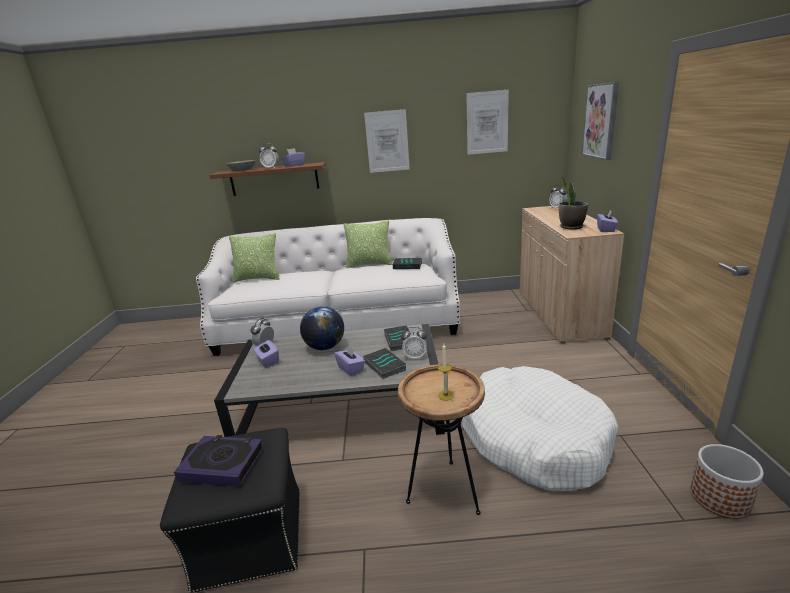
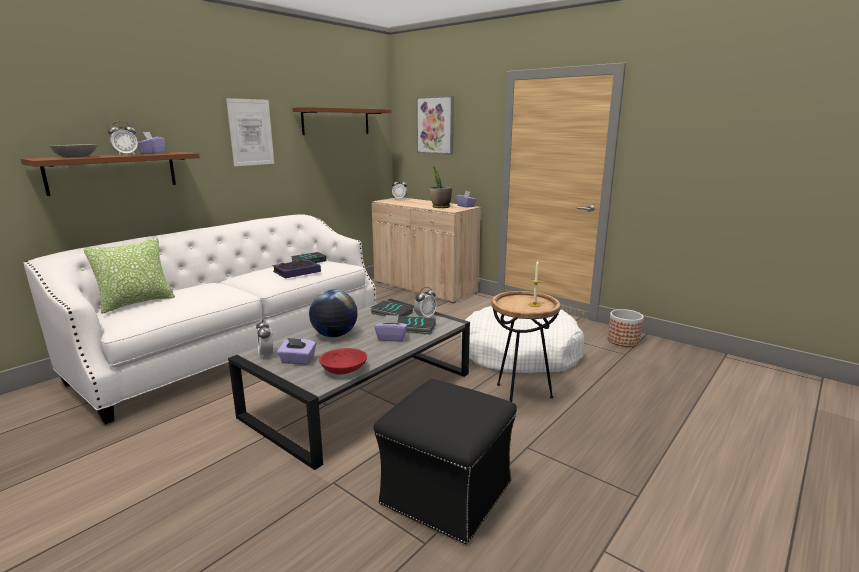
camera: 50 degrees left, 5 degrees down
(222, 464) = (444, 408): book -> book (297, 272)
(273, 383) = (343, 370): none -> red bowl
(369, 264) = (259, 268): pillow -> none
(487, 122) = (336, 121): picture -> brown shelf

